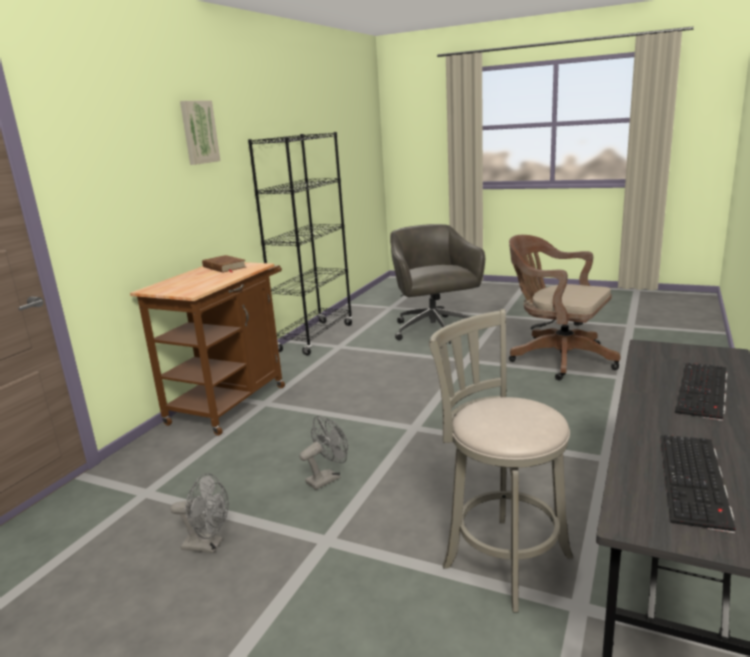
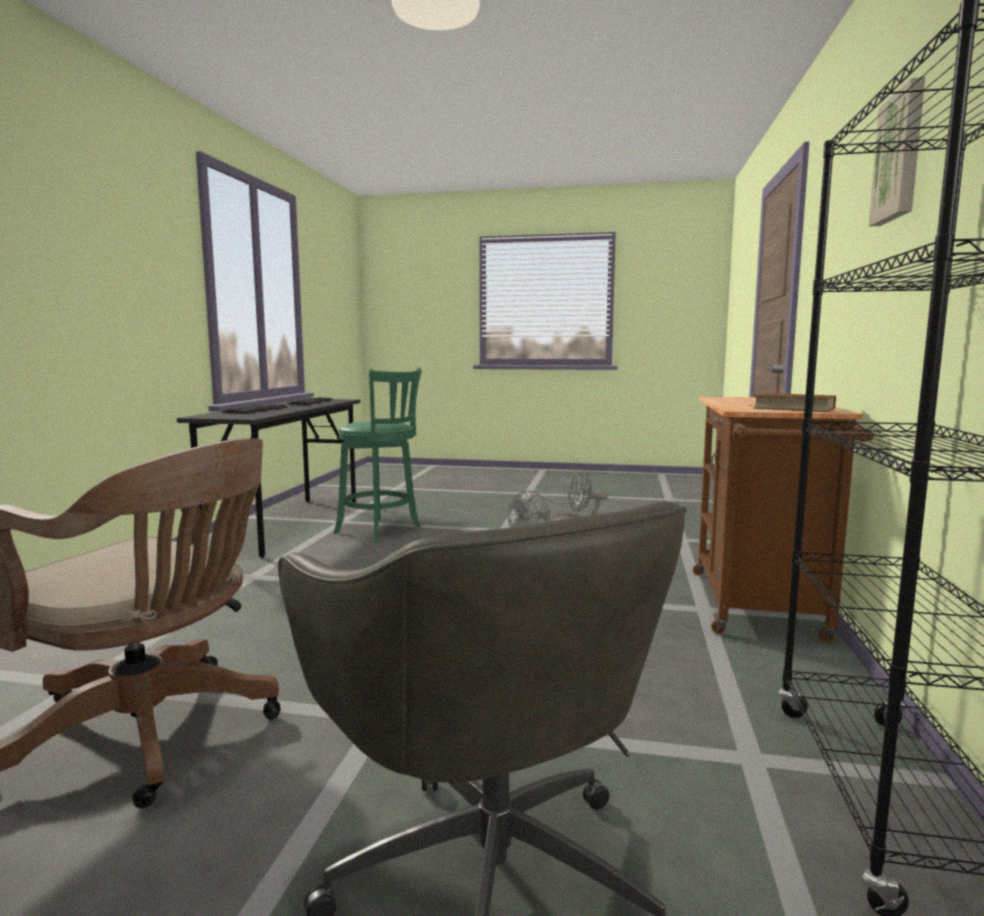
camera: 165 degrees right, 10 degrees down
(501, 558) = (381, 530): grey stool -> green stool

